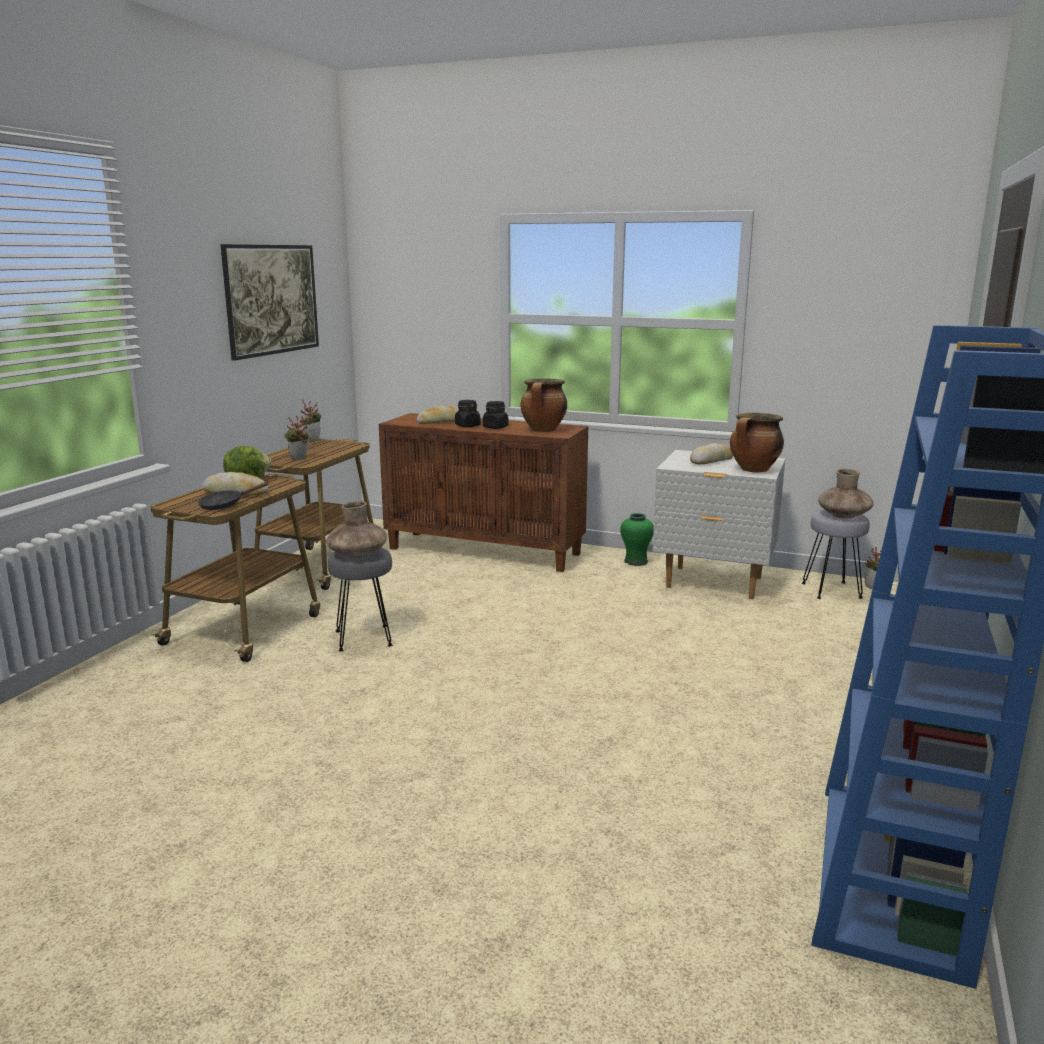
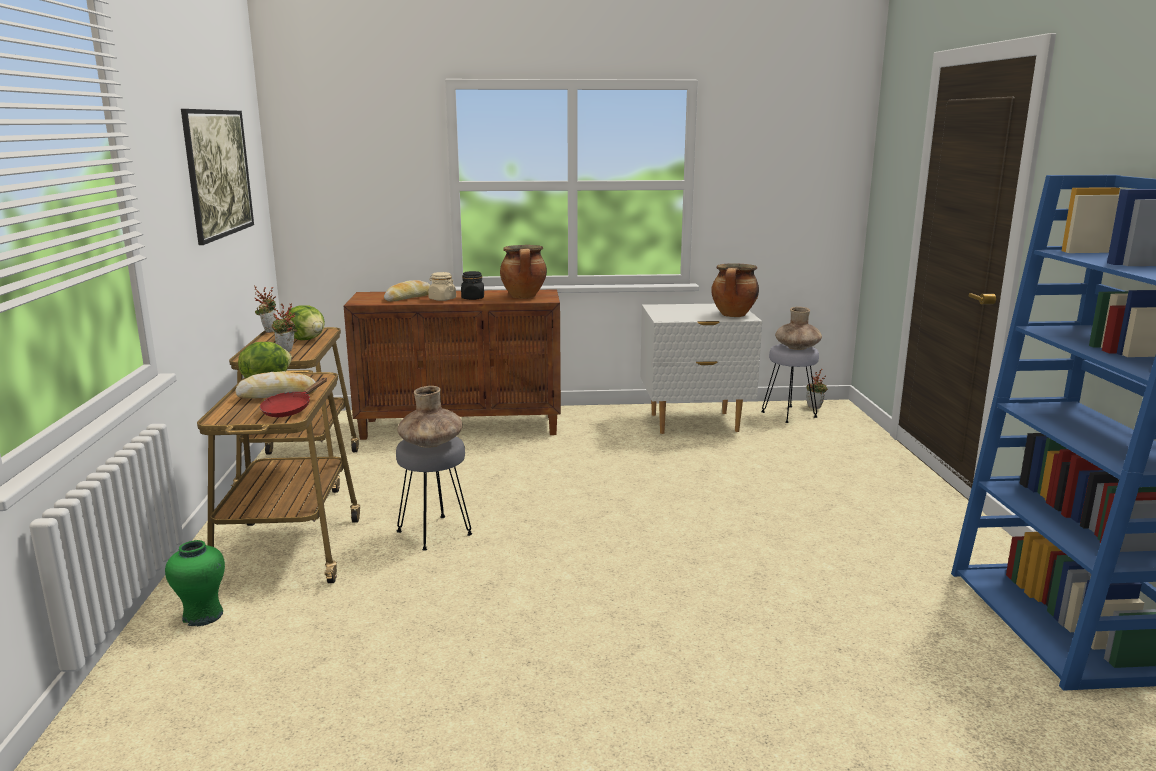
camera: 25 degrees left, 0 degrees up
(225, 505) = (290, 409): black frying pan -> red frying pan
(331, 450) = (307, 339): none -> lettuce
(467, 426) = (442, 299): black jar -> beige jar
(636, 562) = (611, 415): green vase -> green vase (203, 616)
(711, 461) = (687, 311): bread -> none

